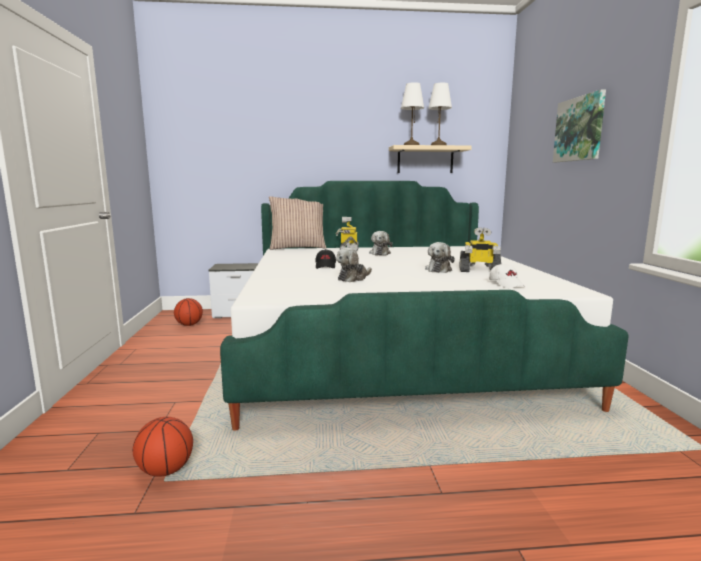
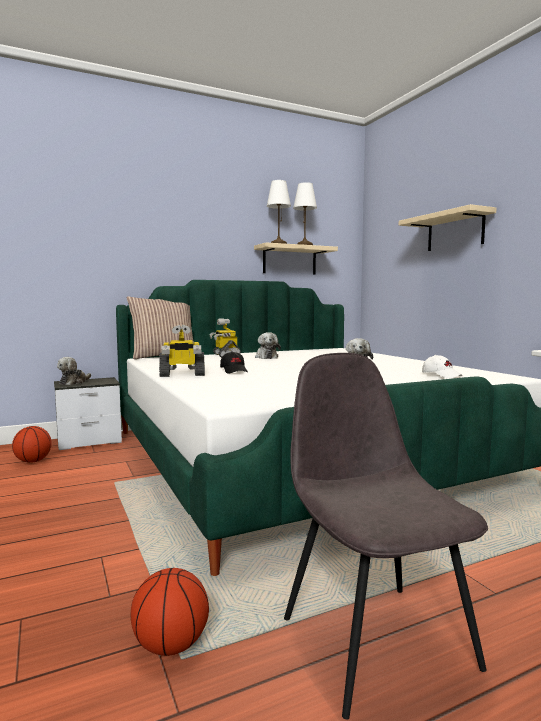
camera: 20 degrees left, 5 degrees down
(303, 502) = (374, 639): none -> grey chair
(353, 278) = (288, 379): plush toy -> plush toy (74, 382)
(479, 271) = (394, 366): toy robot -> toy robot (182, 375)
(579, 129) = (455, 231): picture -> beige shelf

